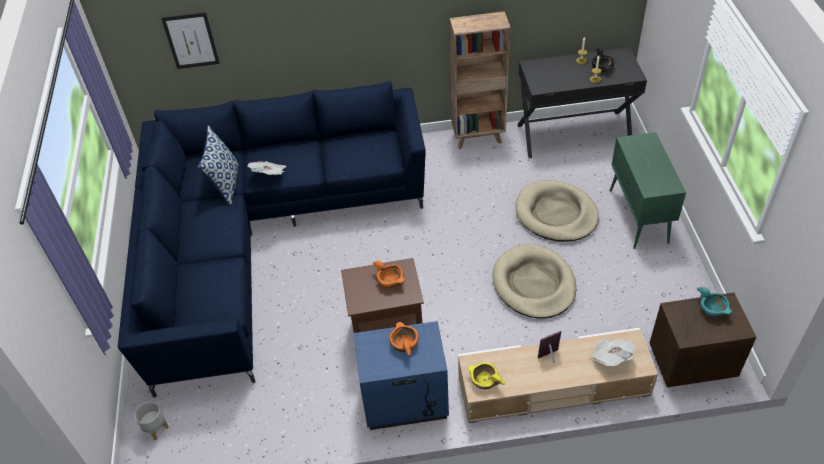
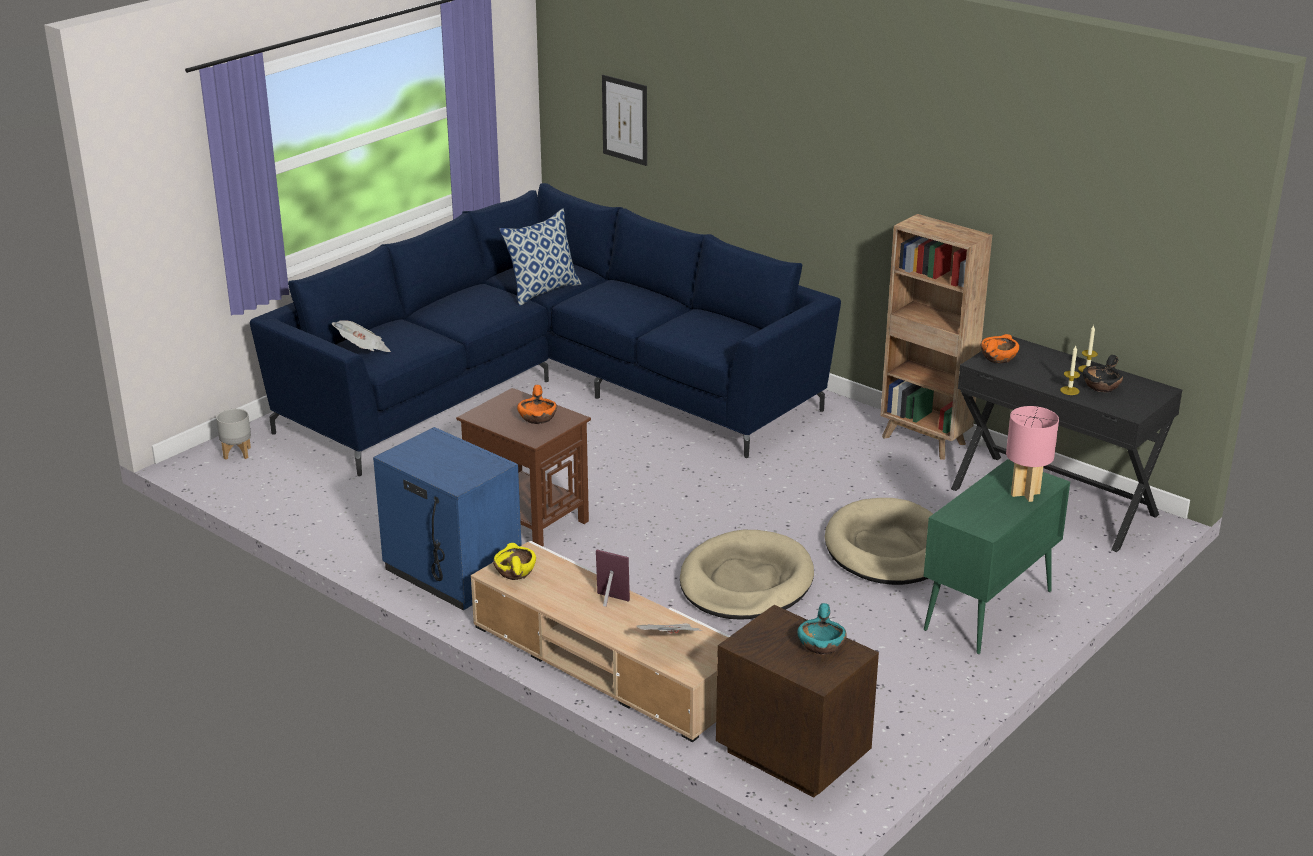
camera: 45 degrees right, 20 degrees down
(269, 174) = (591, 303): newspaper -> newspaper (363, 350)
(404, 343) = (458, 458): orange bowl -> orange bowl (998, 357)
(653, 153) = (1025, 494): none -> pink table lamp

